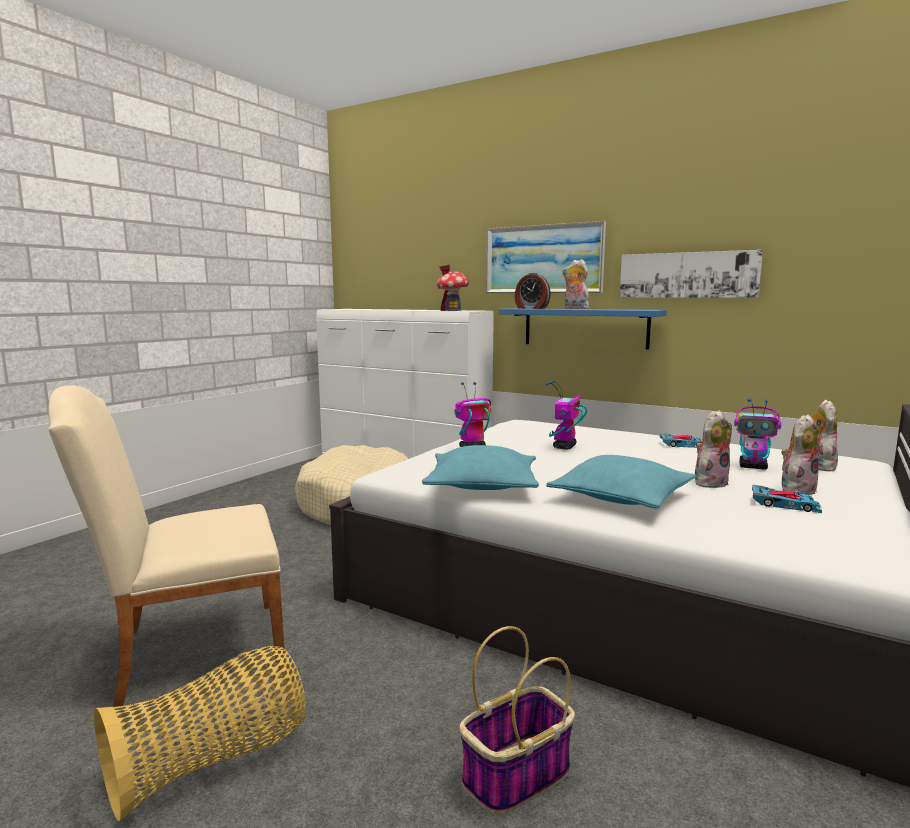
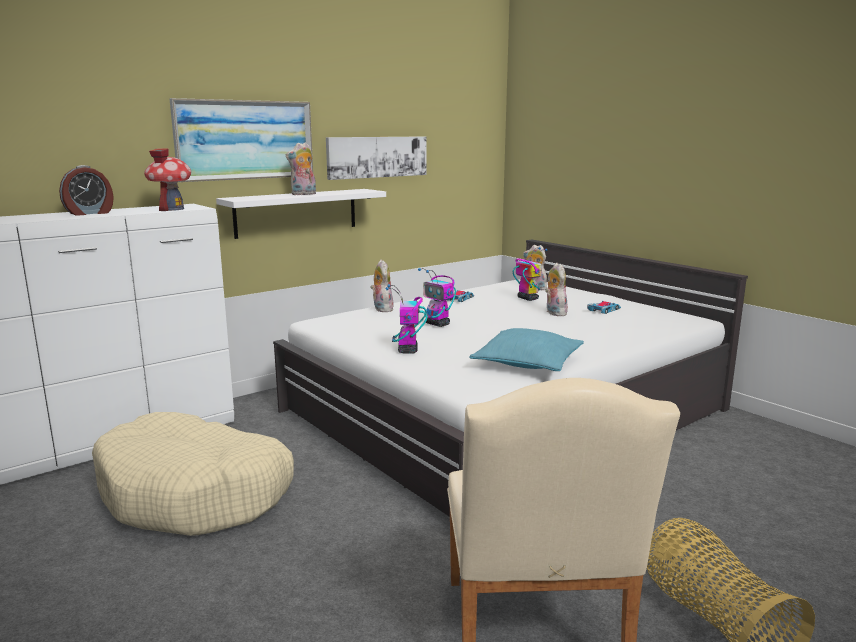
camera: 70 degrees left, 5 degrees up
(516, 776) = (718, 498): basket -> none
(531, 308) = (256, 197): alarm clock -> alarm clock (89, 213)
(585, 327) = (296, 212): blue shelf -> white shelf
(621, 497) = (577, 335): turquoise pillow -> none
(753, 467) = (527, 298): toy robot -> toy robot turned 75 degrees counterclockwise
(796, 489) = (577, 302): plush toy -> plush toy (381, 309)

